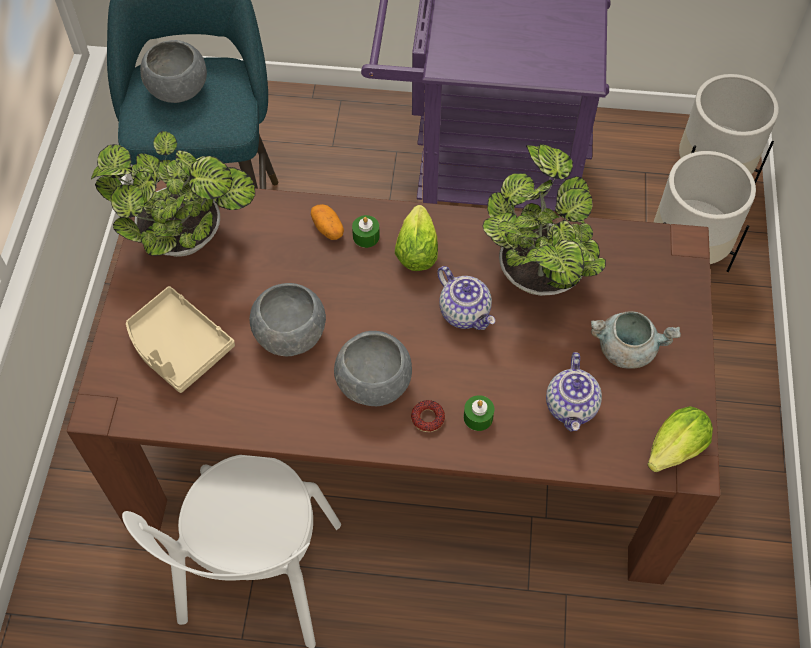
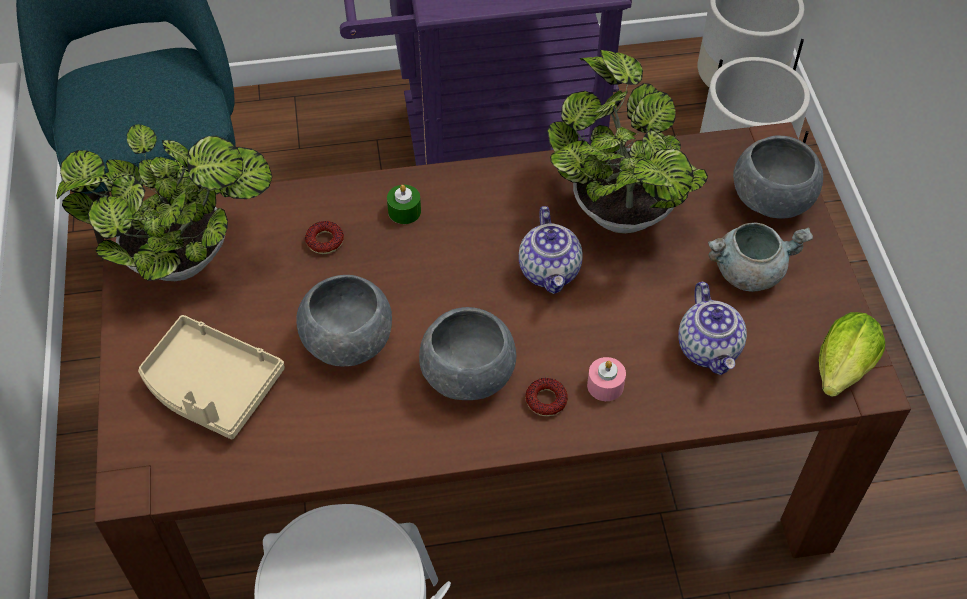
camera: 15 degrees left, 5 degrees down
(177, 89) = (121, 93): grey bowl -> grey bowl (771, 200)
(297, 248) = (325, 241): none -> donut
(328, 228) = (355, 212): potato -> none
(417, 248) = (469, 212): lettuce -> none
(465, 312) = (550, 271): teapot -> teapot turned 45 degrees clockwise
(478, 417) = (605, 385): green candle -> pink candle

